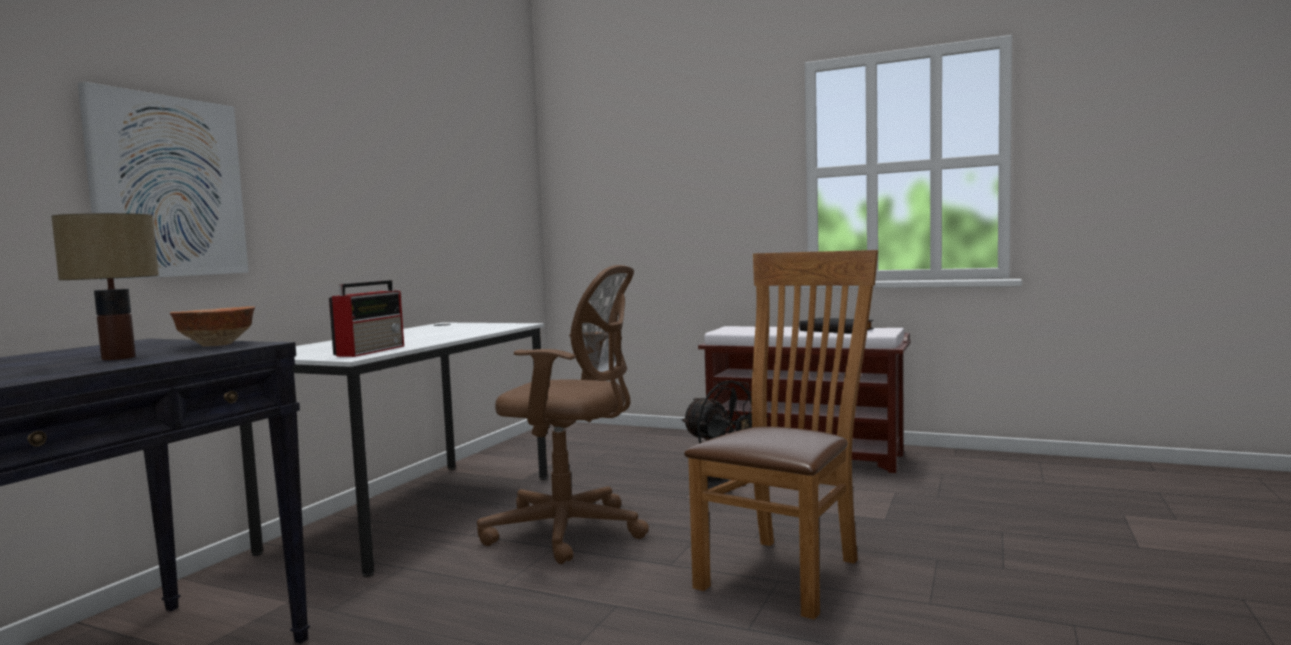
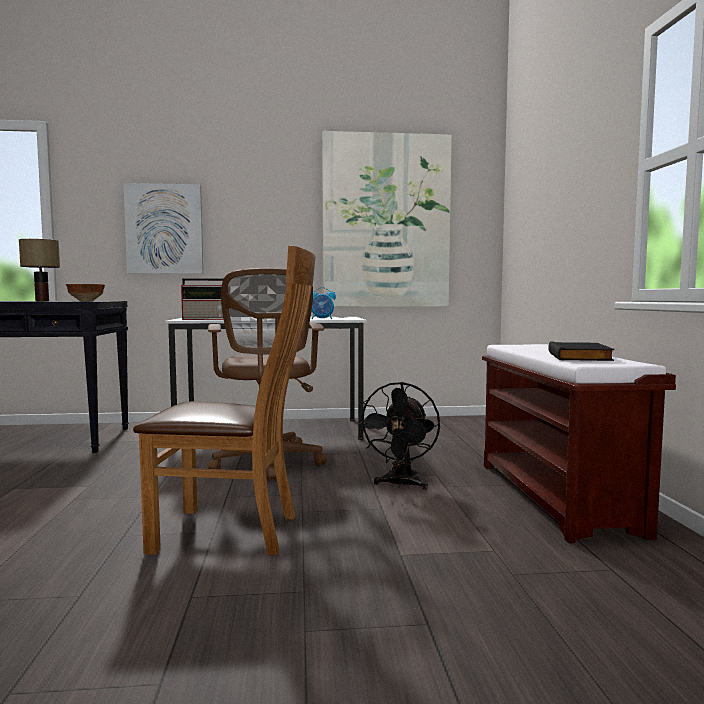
camera: 60 degrees right, 0 degrees up
(455, 189) = (386, 221): none -> picture
(489, 328) = (322, 319): none -> alarm clock

